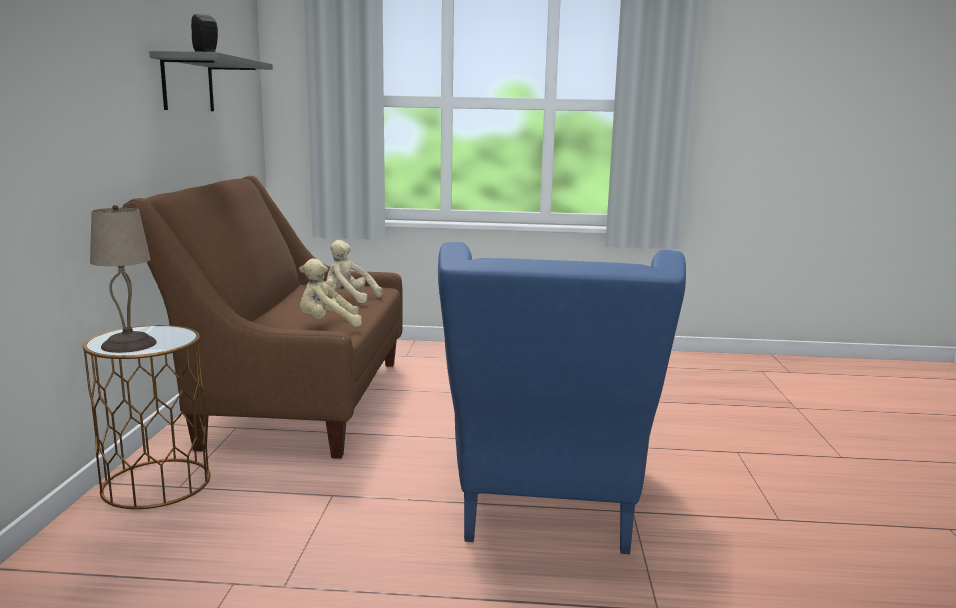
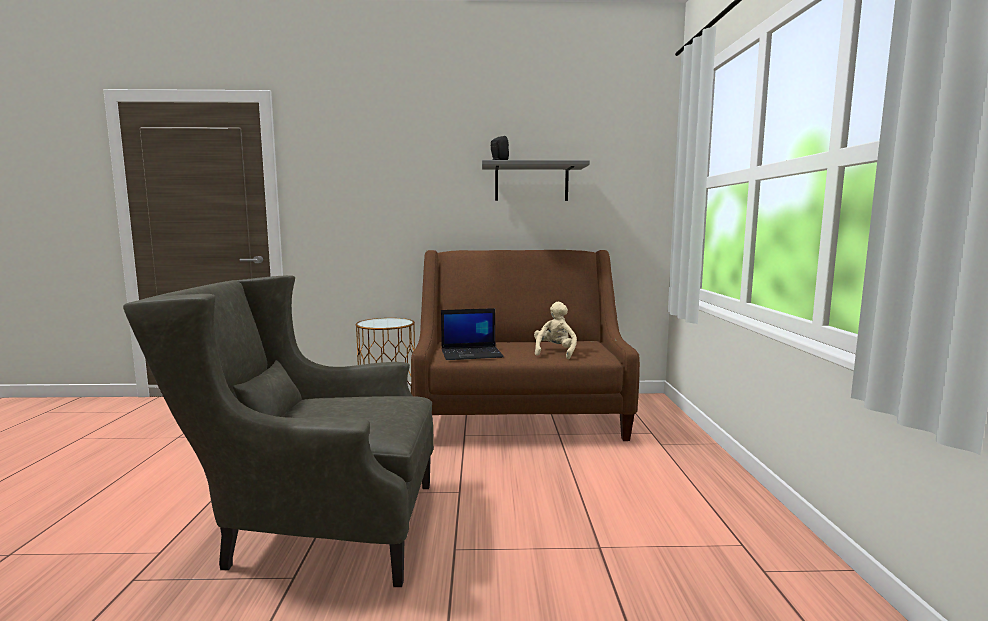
camera: 85 degrees right, 5 degrees down
(129, 344) = (375, 322): beige table lamp -> none
(327, 324) = (472, 354): beige plush toy -> laptop
(547, 509) = (316, 527): blue armchair -> grey armchair

